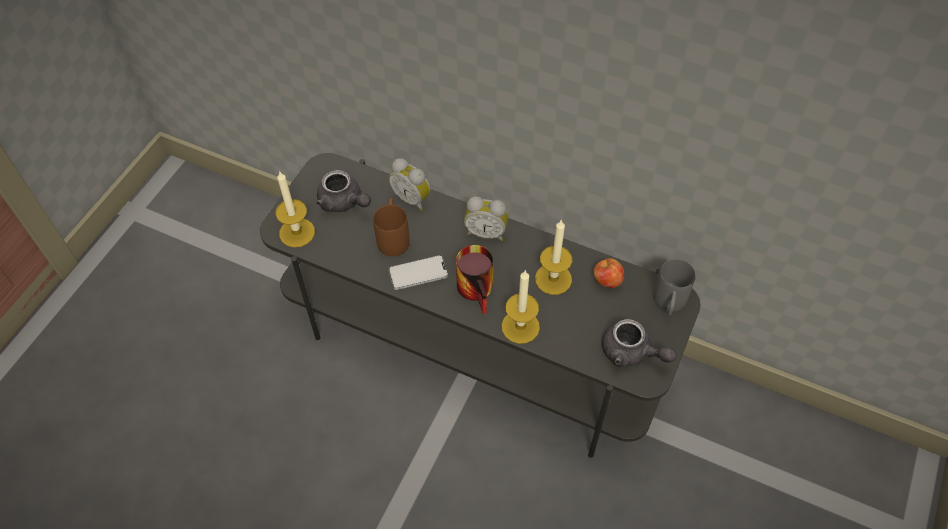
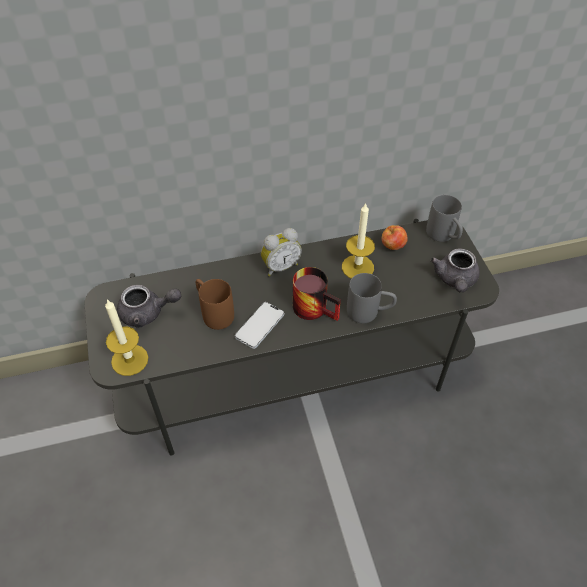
camera: 40 degrees left, 5 degrees down
(412, 198) = (201, 277): alarm clock -> none
(520, 326) = (369, 312): candle -> grey mug
(631, 353) = (455, 280): grey teapot -> grey teapot turned 105 degrees clockwise

